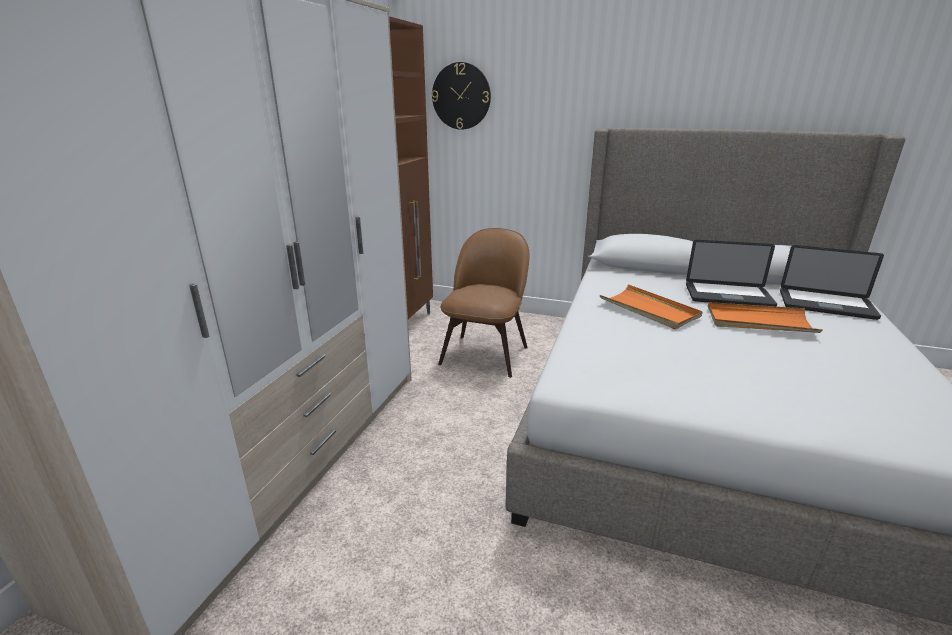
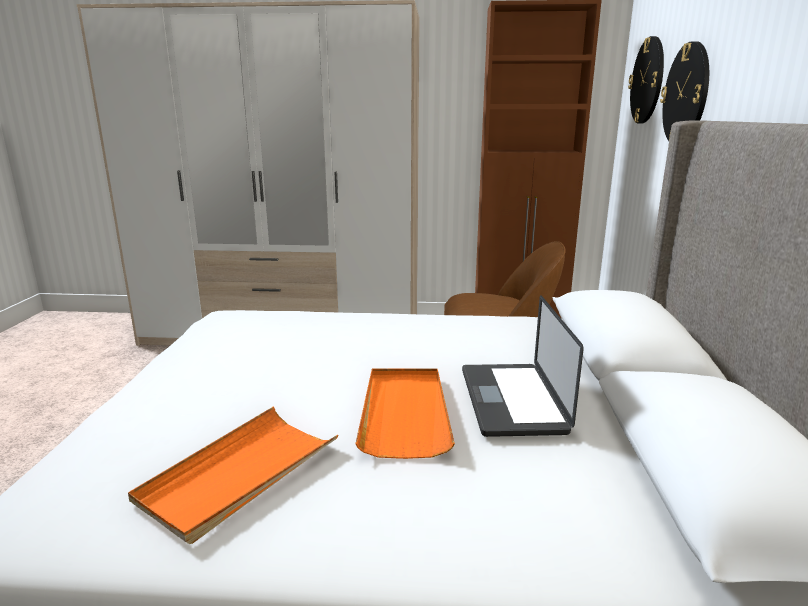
camera: 75 degrees right, 5 degrees down
(535, 109) = (686, 94): none -> wall clock
(649, 310) = (406, 343): orange tray -> orange tray (239, 474)
(826, 305) = (556, 507): laptop -> none

